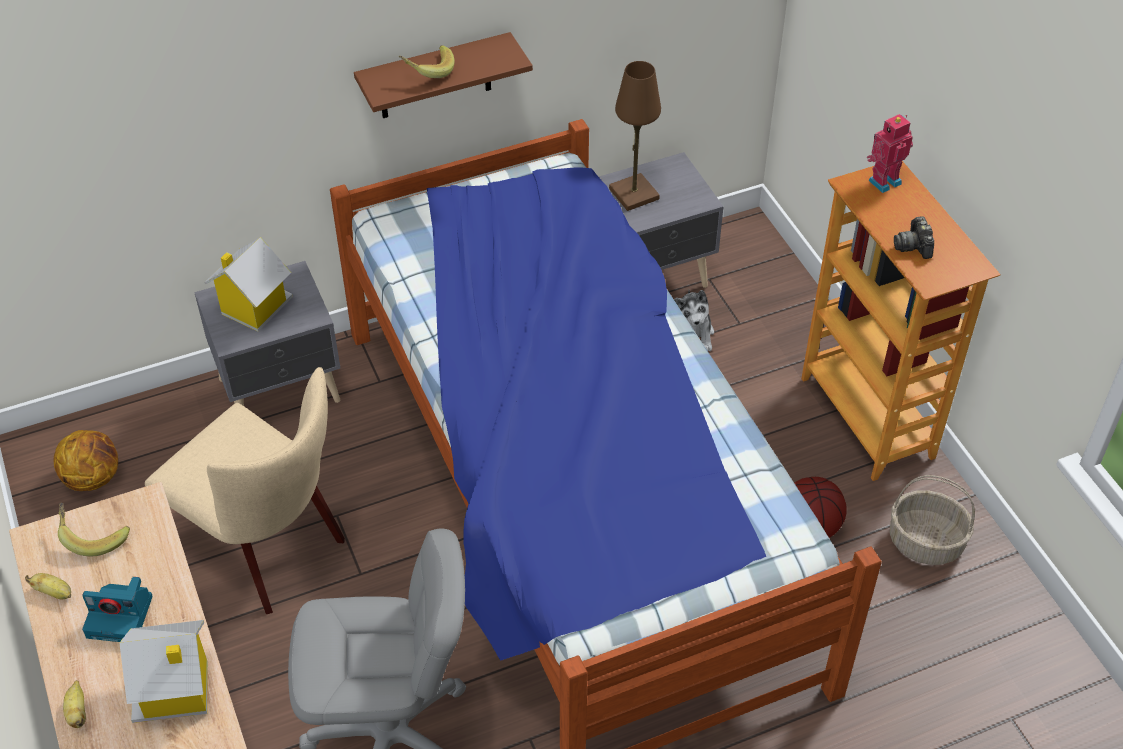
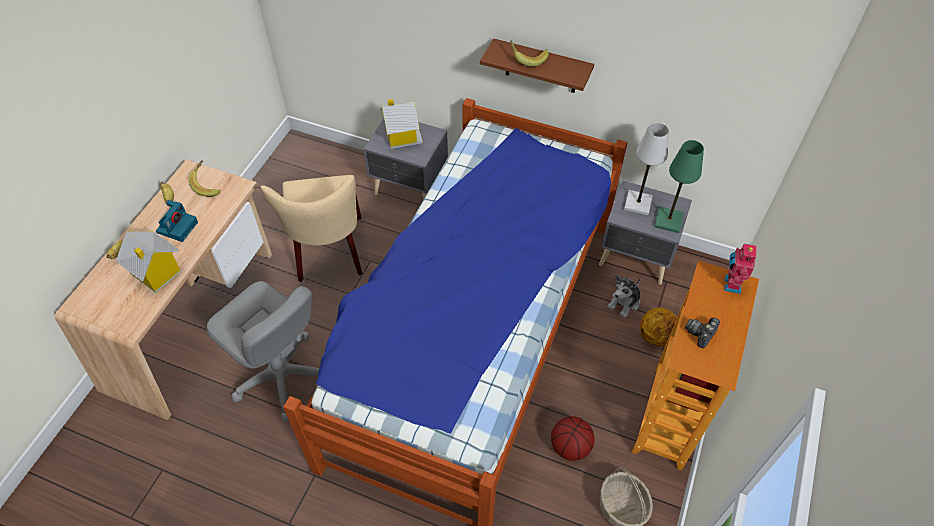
camera: 45 degrees right, 5 degrees up
(93, 477) = (303, 172): basketball -> basketball (656, 336)
(121, 616) = (177, 226): camera -> camera turned 120 degrees counterclockwise
(633, 194) = (637, 203): brown table lamp -> white table lamp
(686, 190) = (668, 220): none -> green table lamp
(883, 181) = (731, 284): toy robot -> toy robot turned 90 degrees counterclockwise

